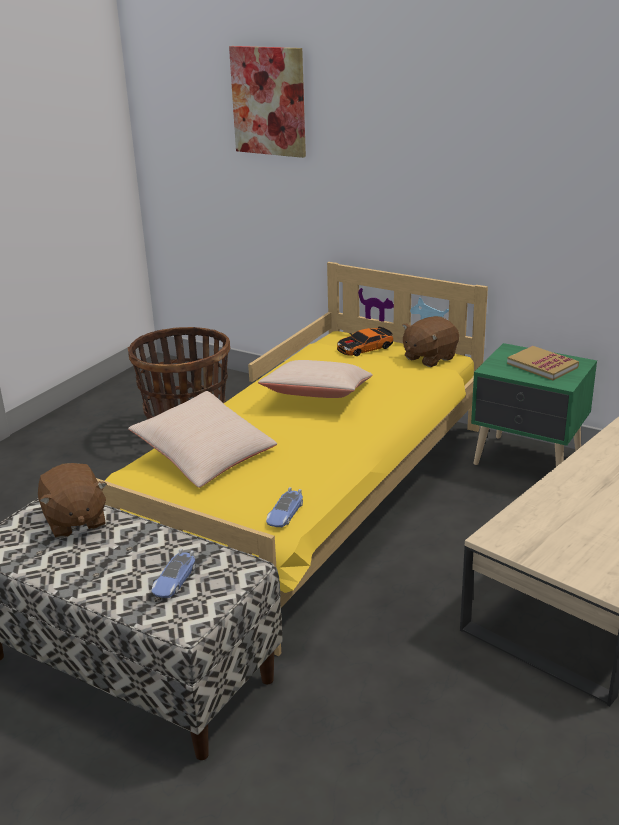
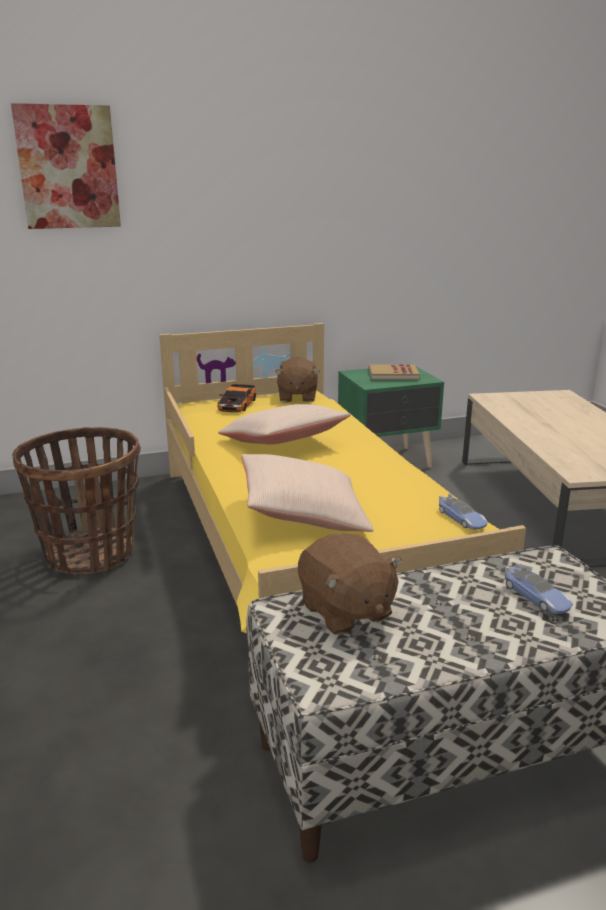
camera: 50 degrees left, 5 degrees down
(74, 521) = (345, 611): brown plush toy -> brown plush toy turned 45 degrees clockwise

